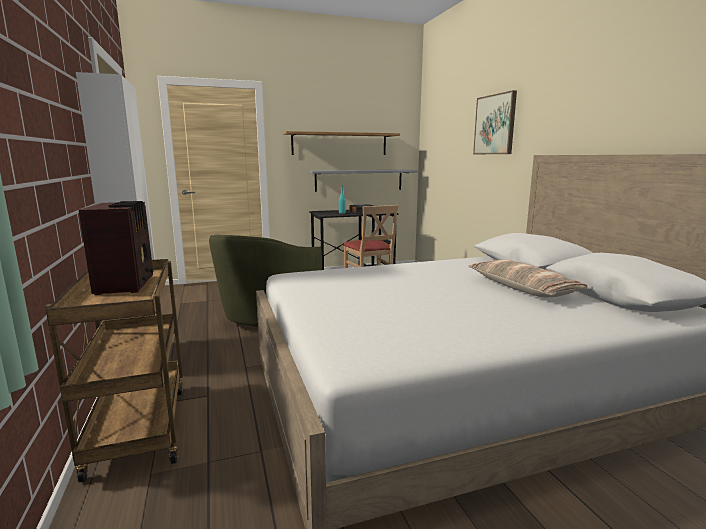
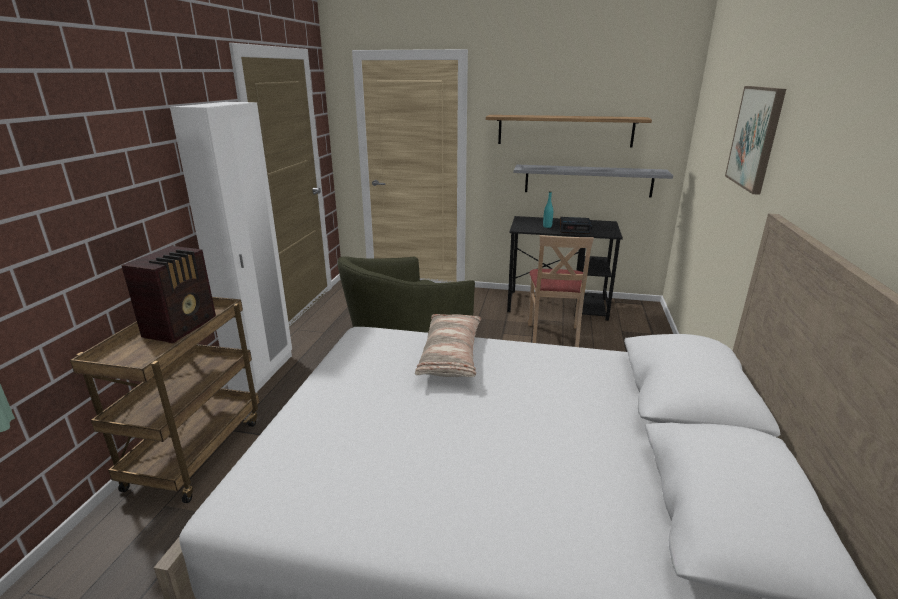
camera: 30 degrees right, 10 degrees up
(522, 288) = (595, 444): pillow -> pillow (451, 355)

